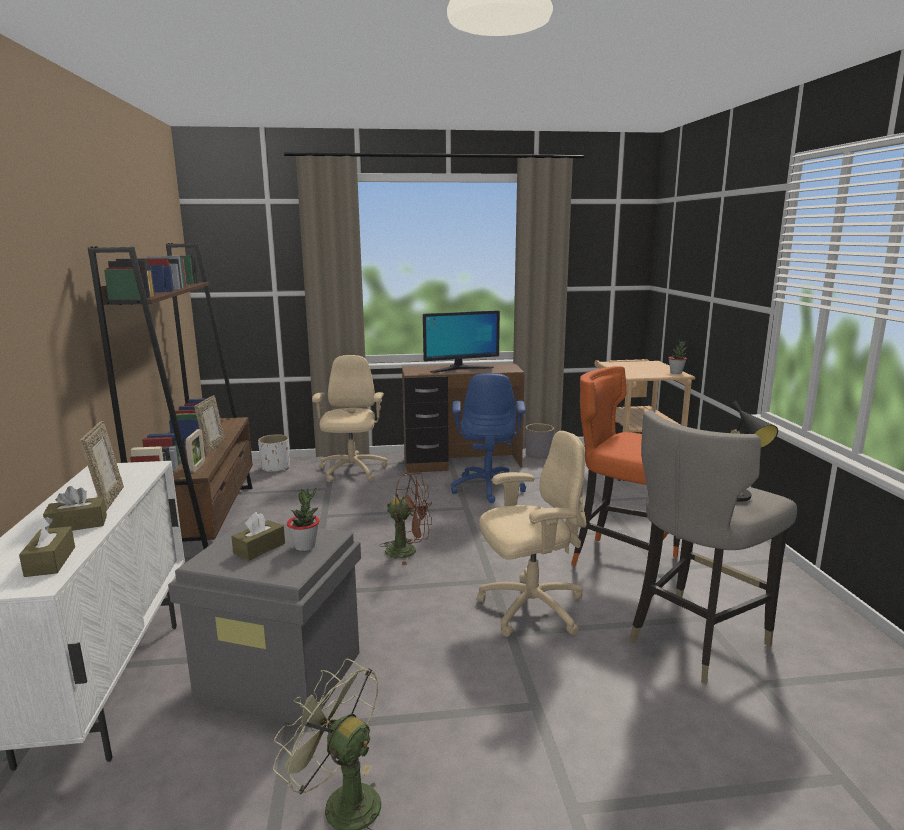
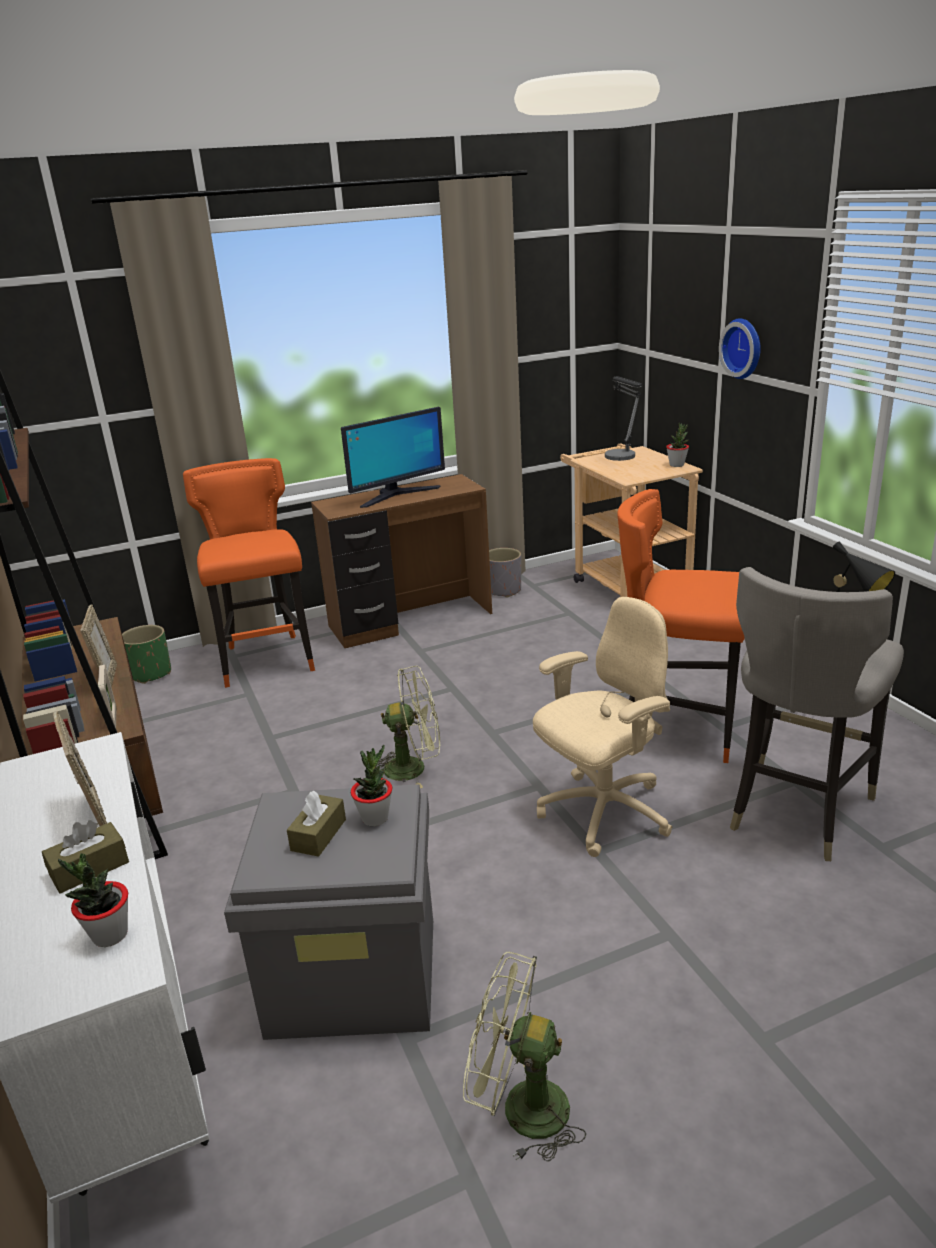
camera: 15 degrees left, 10 degrees up
(50, 561) = (110, 935): brown tissue box -> potted plant
(275, 468) = (151, 674): white planter -> green planter
(352, 471) = (267, 660): beige office chair -> orange stool
(408, 551) = (414, 767): brown fan -> green fan
(488, 487) = (464, 652): blue office chair -> none
(637, 365) = (623, 458): none -> table lamp
(727, 281) = (744, 348): none -> wall clock

